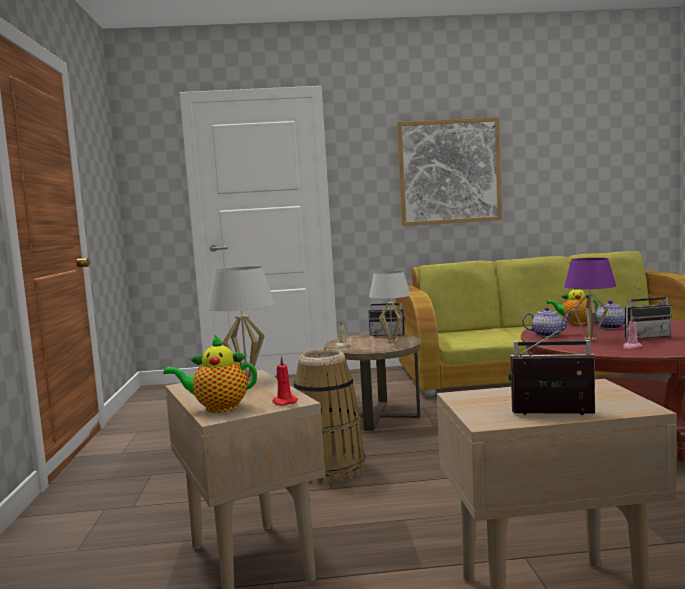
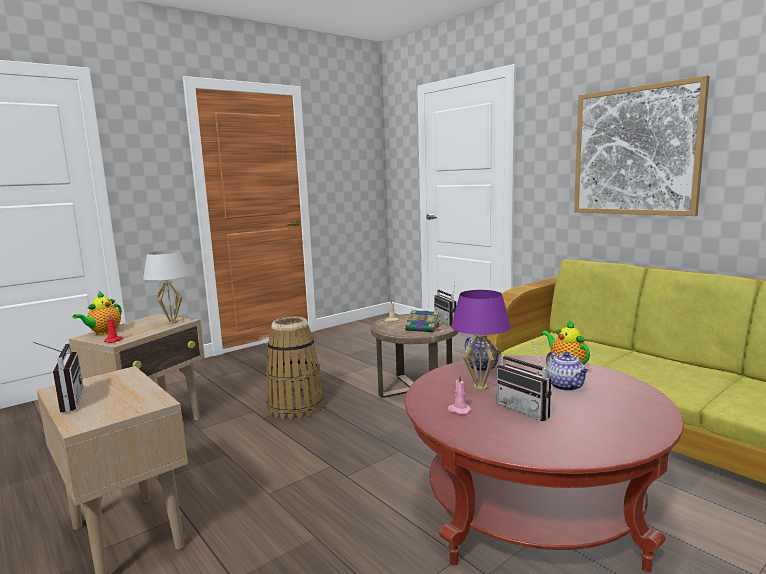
camera: 55 degrees right, 5 degrees up
(217, 408) = (103, 333): teapot -> teapot turned 120 degrees counterclockwise
(392, 341) = (423, 328): white table lamp -> book

